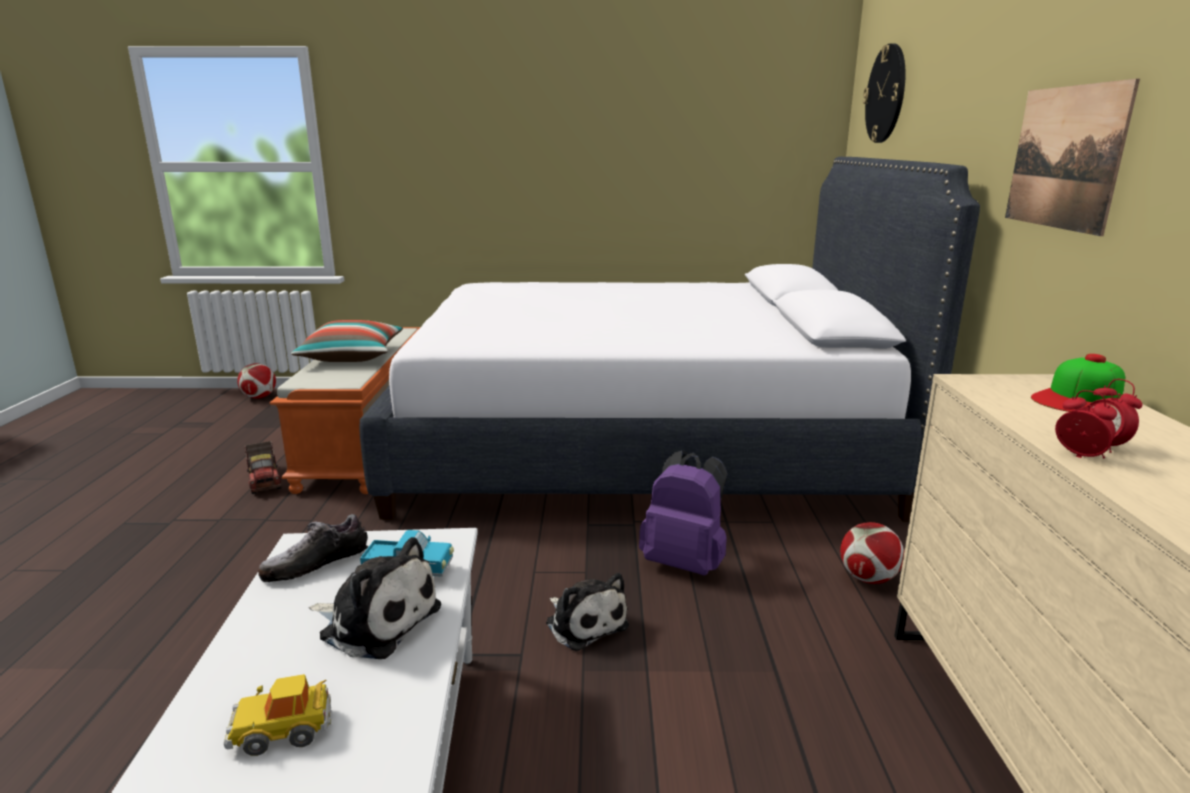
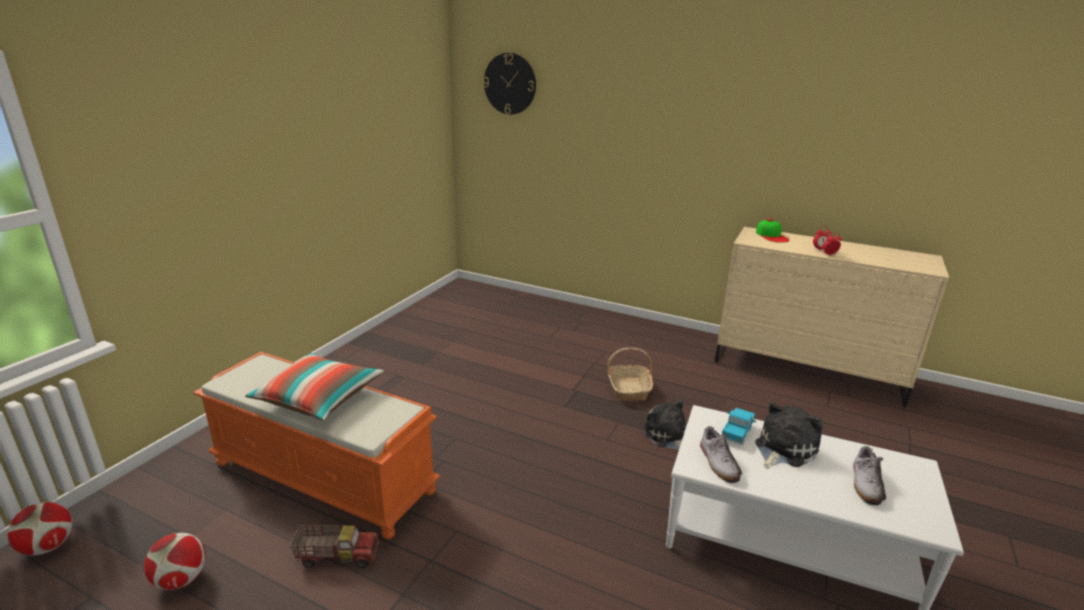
camera: 65 degrees left, 5 degrees up
(283, 730) = (866, 484): toy car -> shoe
(584, 622) = (668, 436): plush toy -> plush toy turned 105 degrees counterclockwise
(640, 445) = (472, 356): white bed -> none
(685, 563) = (628, 389): purple backpack -> basket
(868, 578) = (670, 349): football -> football (181, 579)
(1064, 157) = (705, 137): picture -> none

